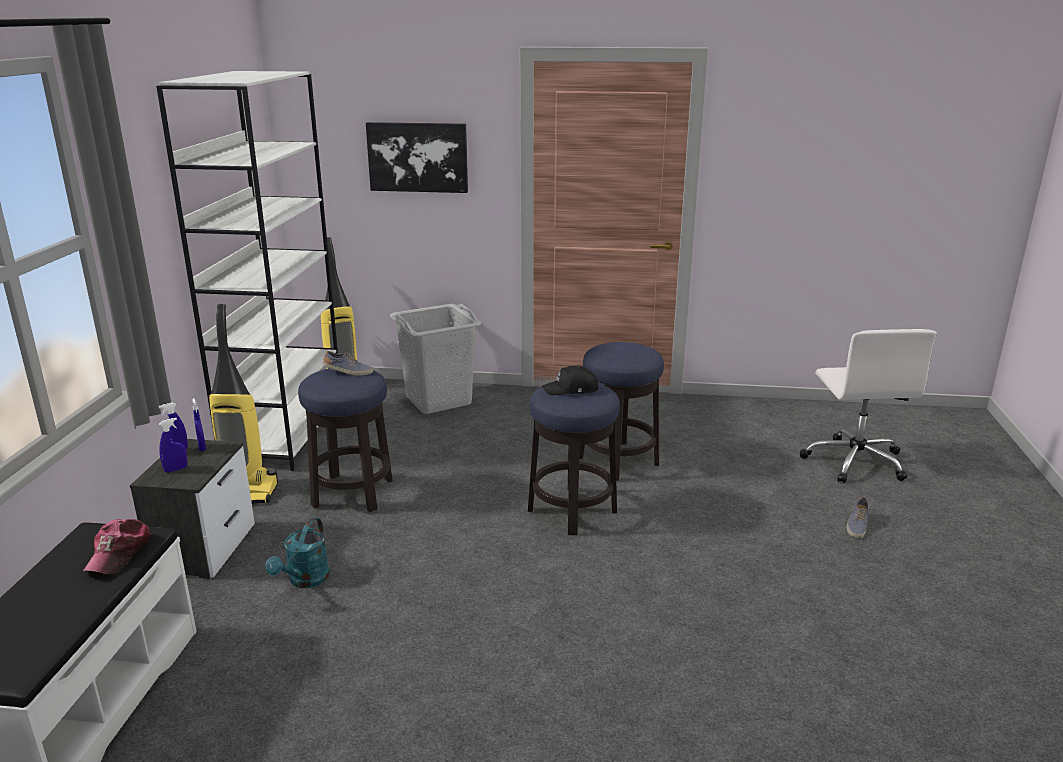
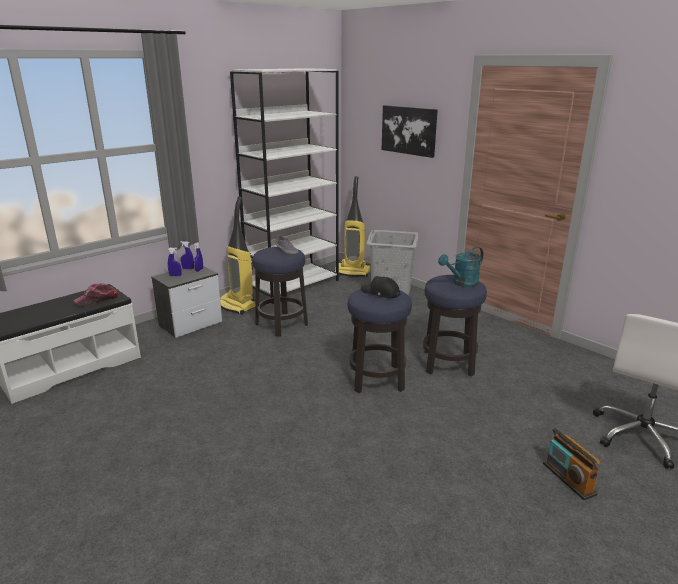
camera: 40 degrees right, 0 degrees up
(305, 580) = (206, 355): turquoise watering can -> turquoise watering can (462, 283)
(857, 525) = (569, 479): shoe -> radio

